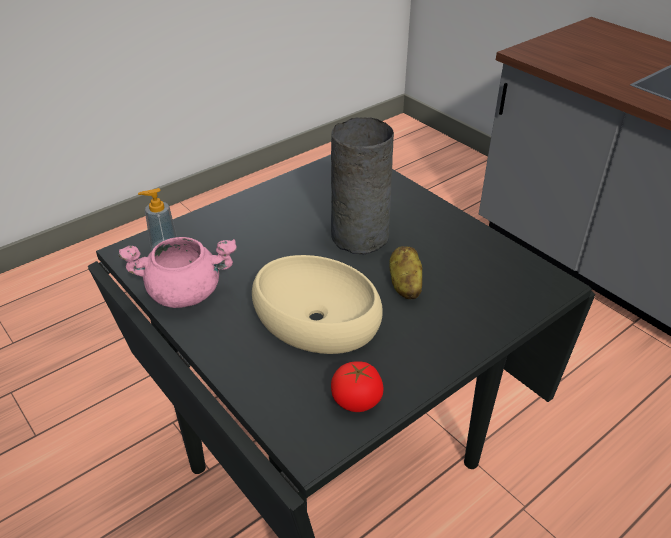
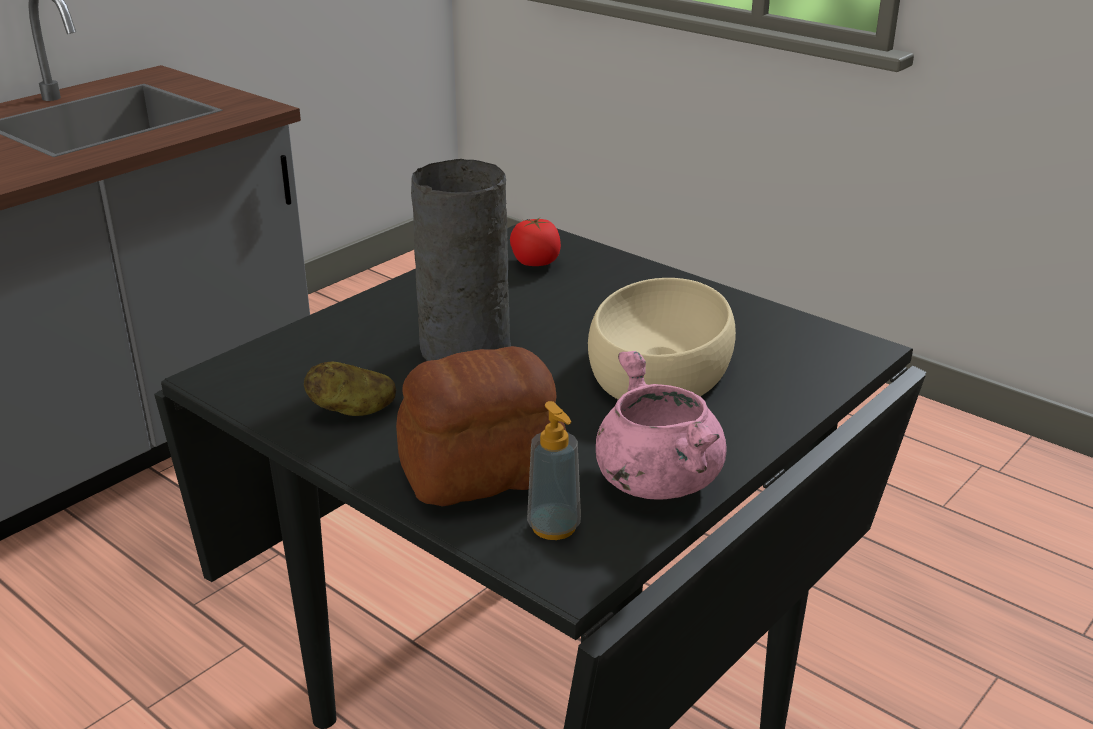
camera: 100 degrees left, 10 degrees down
(227, 232) = (479, 469): none -> bread
(356, 400) = (780, 329): tomato -> tomato (535, 263)
(404, 284) = (566, 313): potato -> potato (352, 410)

